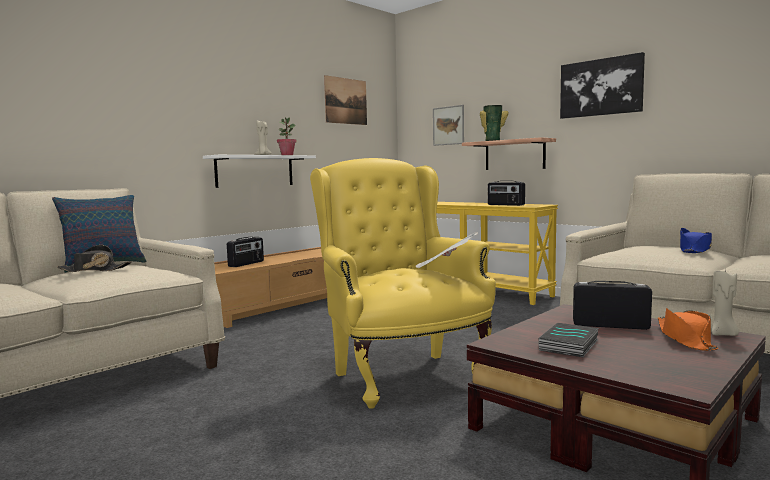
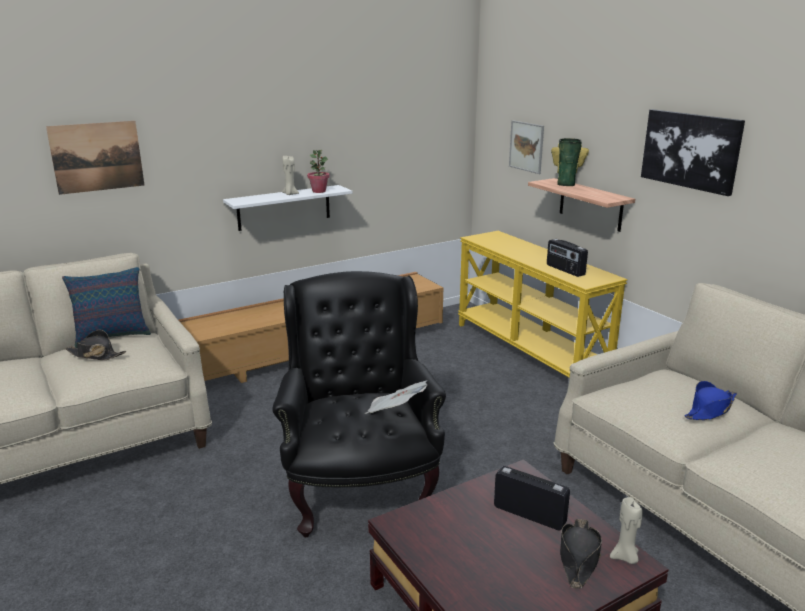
camera: 15 degrees right, 15 degrees up
(246, 264) = (266, 315): radio -> none
(346, 101) = (402, 111): picture -> picture (97, 157)
(400, 373) = (360, 490): yellow armchair -> black armchair
(570, 345) = (458, 543): book -> none
(686, 339) = (578, 558): orange hat -> black hat

